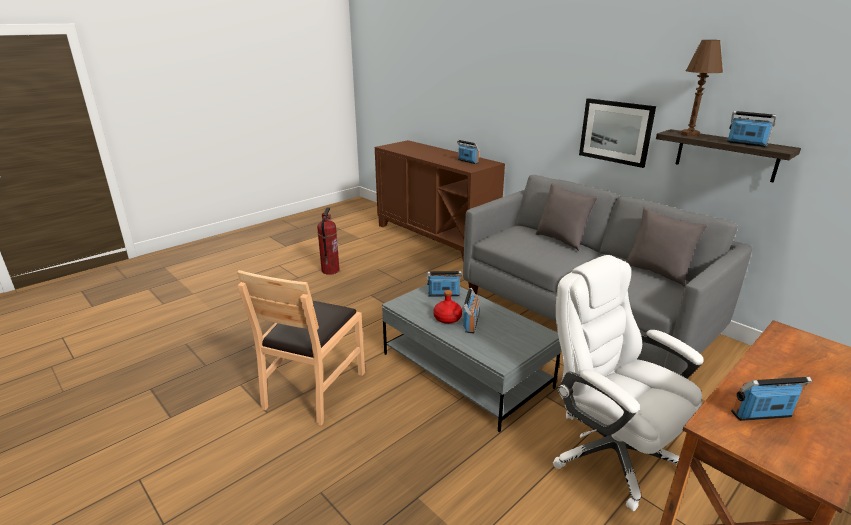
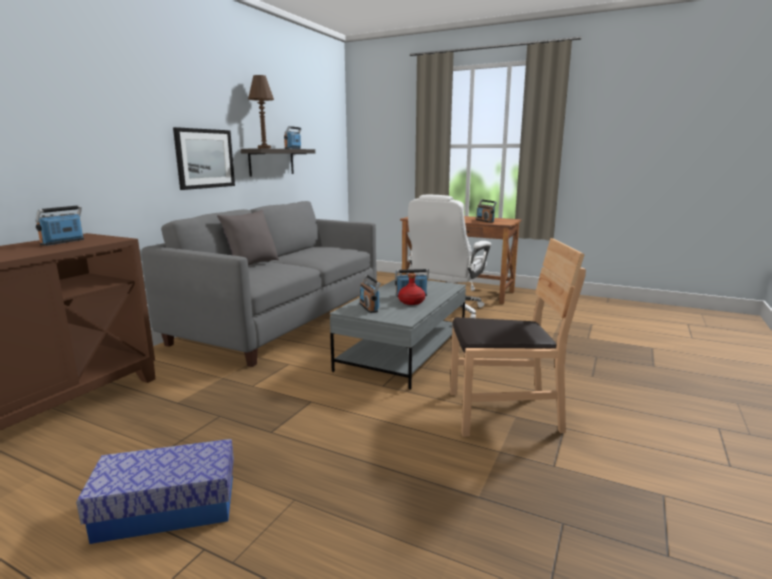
camera: 110 degrees left, 10 degrees down
(330, 270) = (167, 508): fire extinguisher -> storage box
(657, 272) = (309, 248): grey pillow -> none

